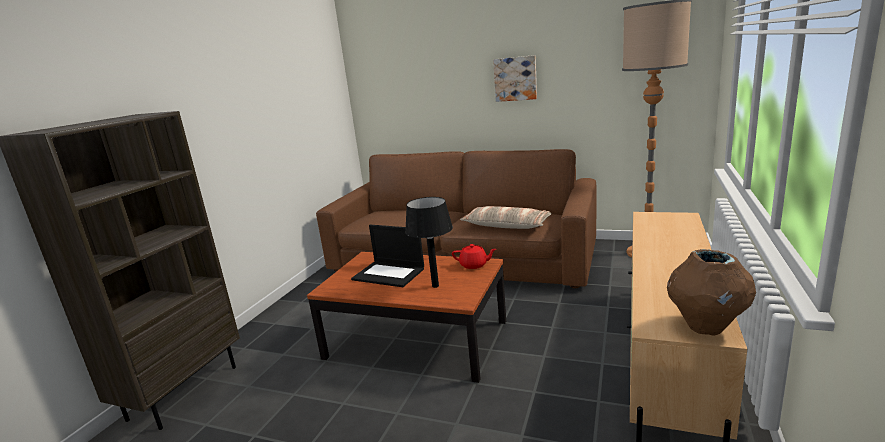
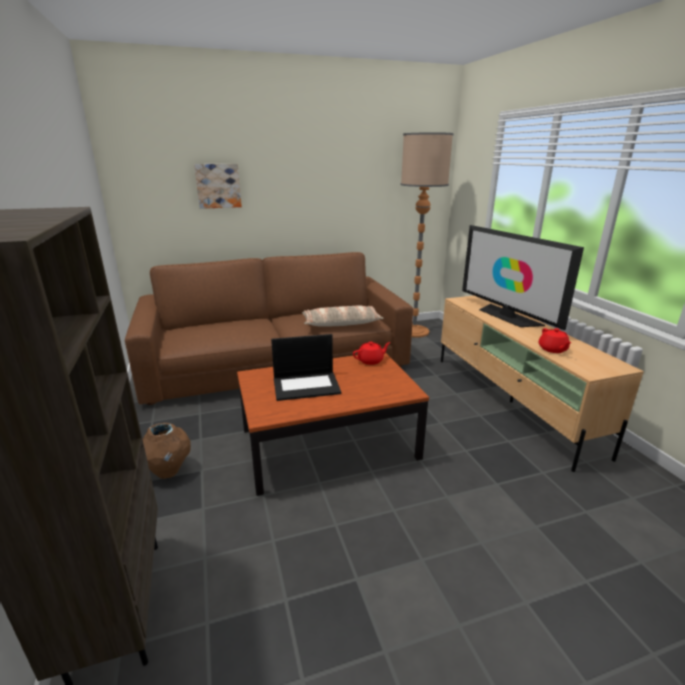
camera: 40 degrees left, 5 degrees up
(435, 286) = (367, 385): black table lamp -> none
(515, 78) = (303, 187): picture -> picture (218, 185)
(657, 291) = (552, 349): none -> red teapot
(675, 243) = (507, 316): none -> television
(706, 326) = (609, 364): brown vase -> brown vase (168, 471)

